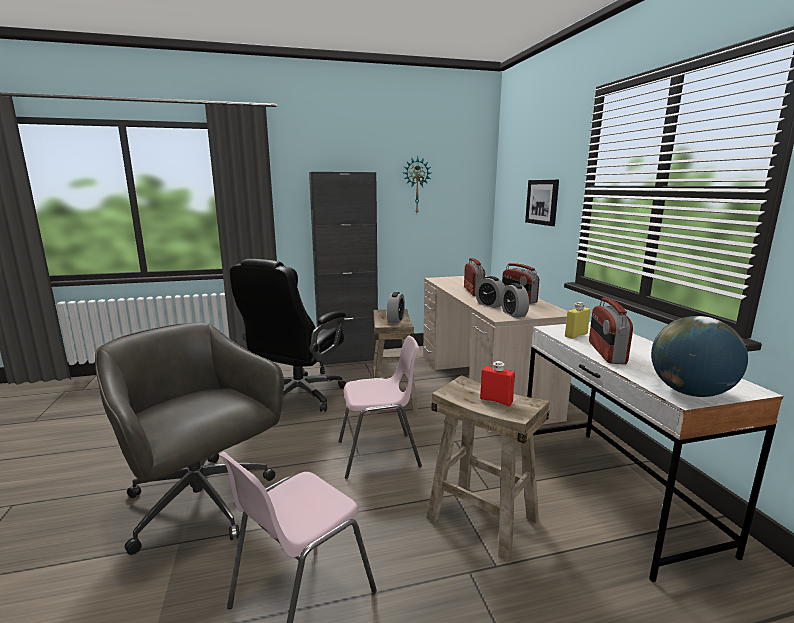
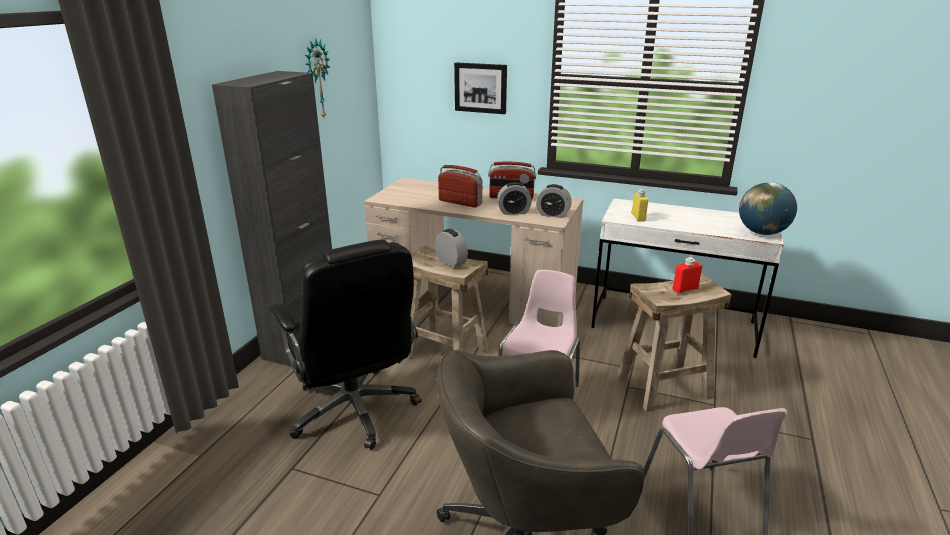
camera: 55 degrees left, 10 degrees up
(606, 353) = (682, 224): radio -> none

